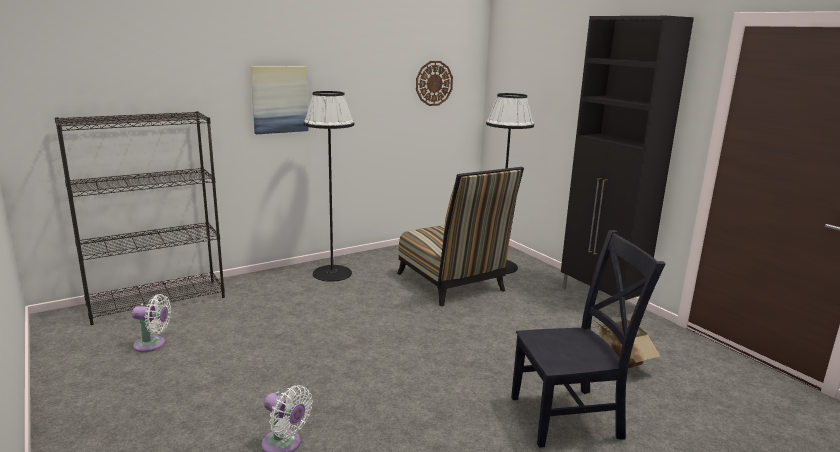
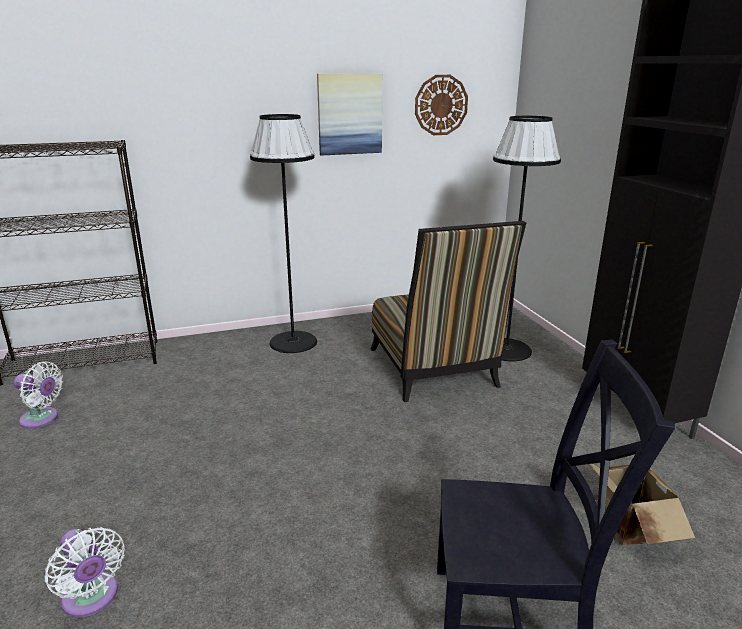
camera: 15 degrees right, 5 degrees up
(279, 99) = (230, 126): picture -> picture (349, 114)

